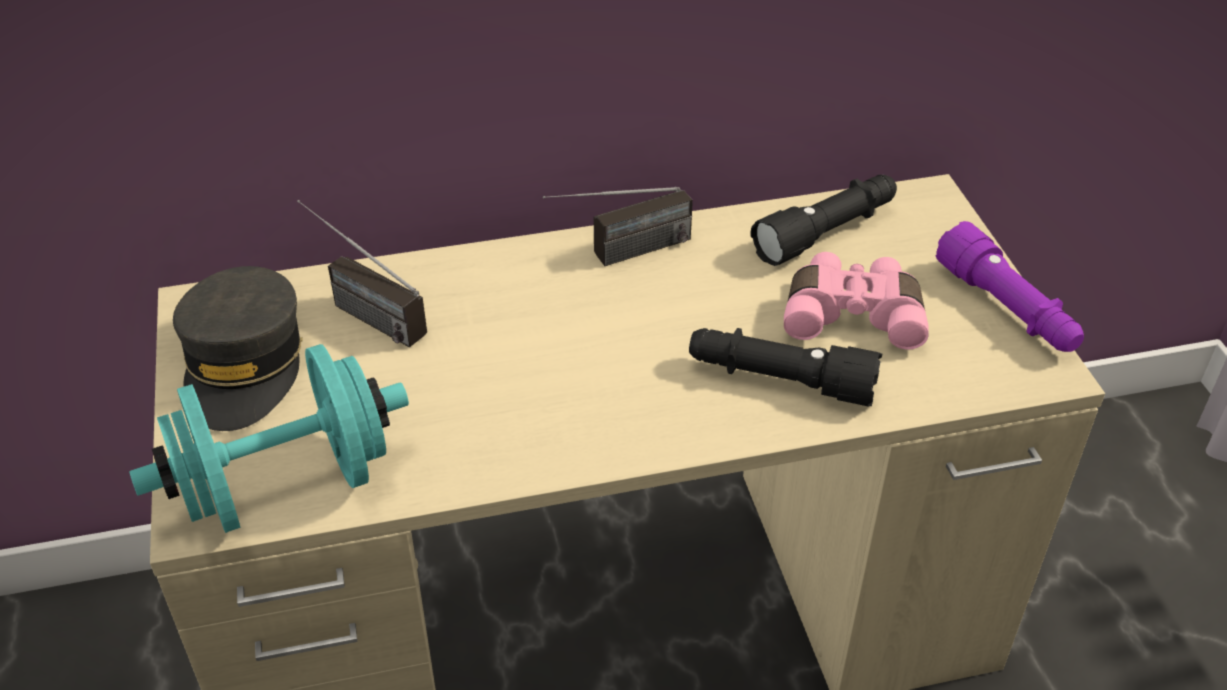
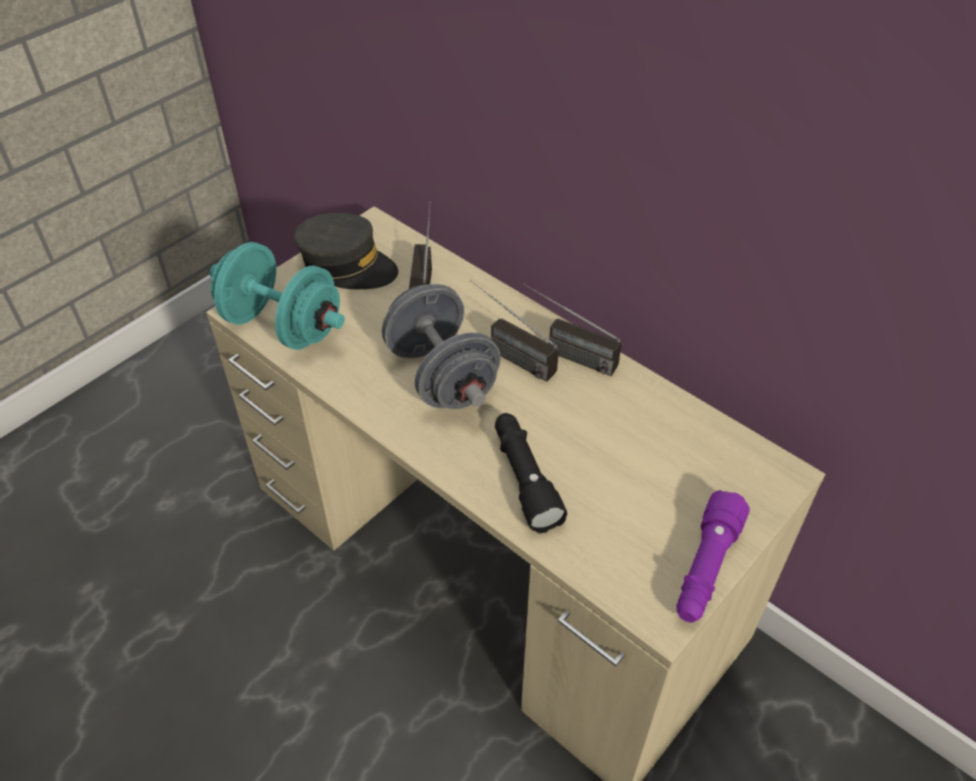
camera: 55 degrees right, 5 degrees up
(244, 365) = (347, 265): grey cap -> grey cap turned 120 degrees counterclockwise
(551, 371) = (442, 376): none -> grey dumbbell
(572, 300) = (507, 354): none -> radio
(826, 232) = (687, 437): black flashlight -> none
(853, 314) = (618, 486): pink binoculars -> none

